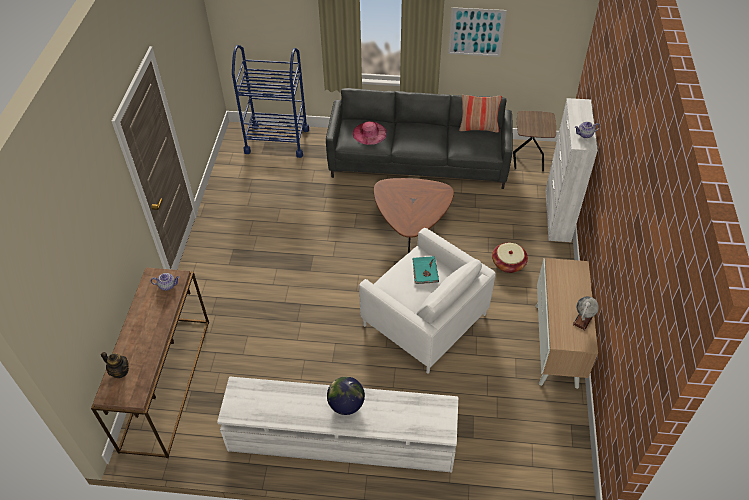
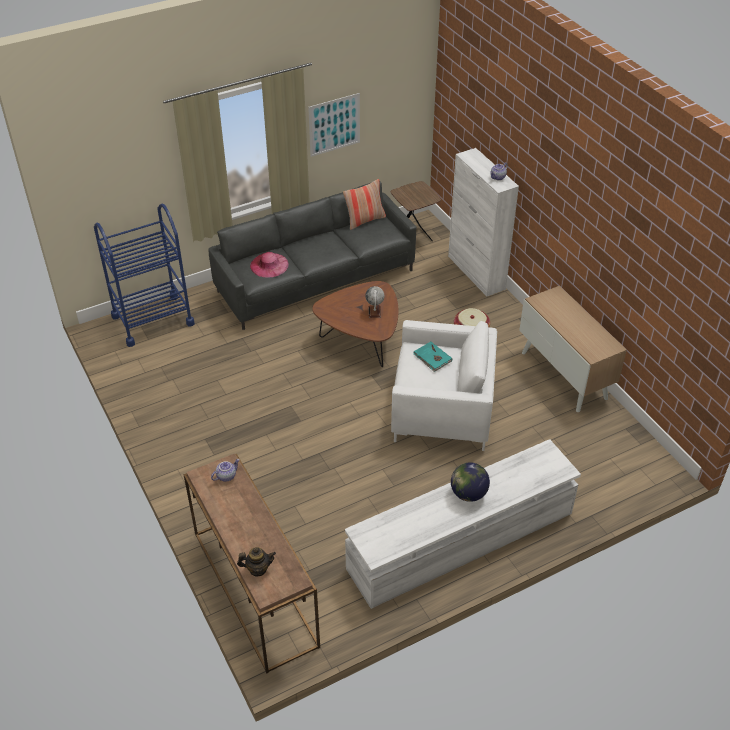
camera: 35 degrees left, 5 degrees down
(582, 321) = (595, 332): globe -> globe (374, 312)

